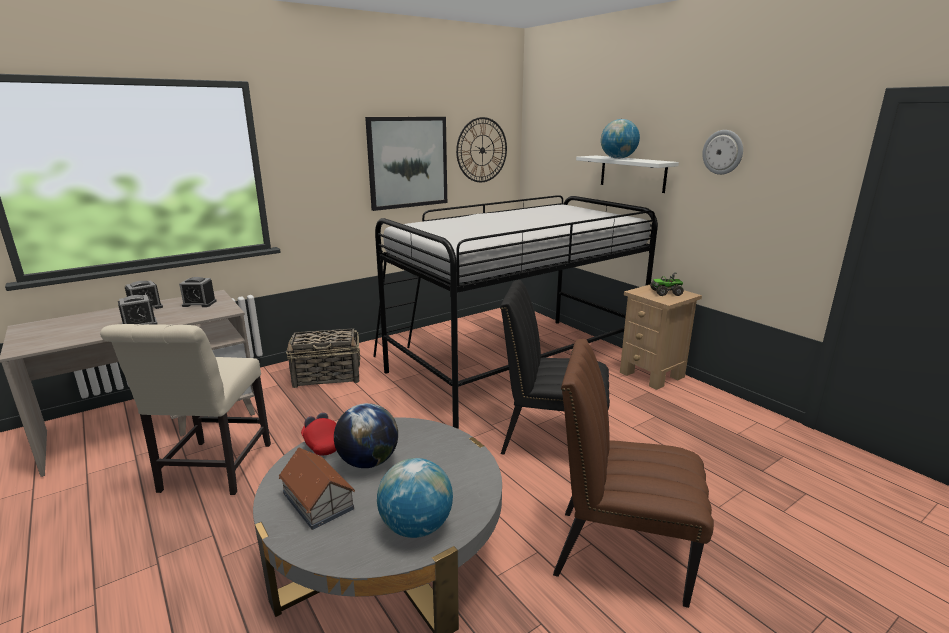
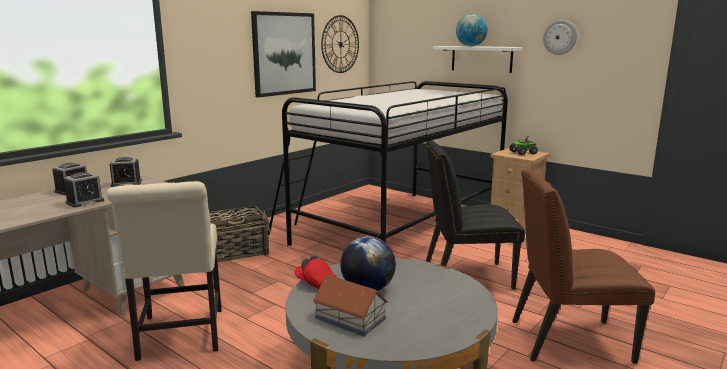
camera: 15 degrees left, 5 degrees down
(416, 526) = (446, 322): globe -> none

